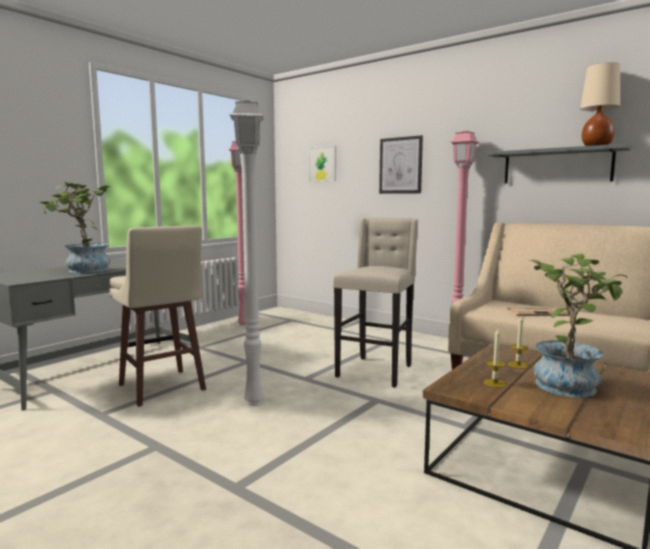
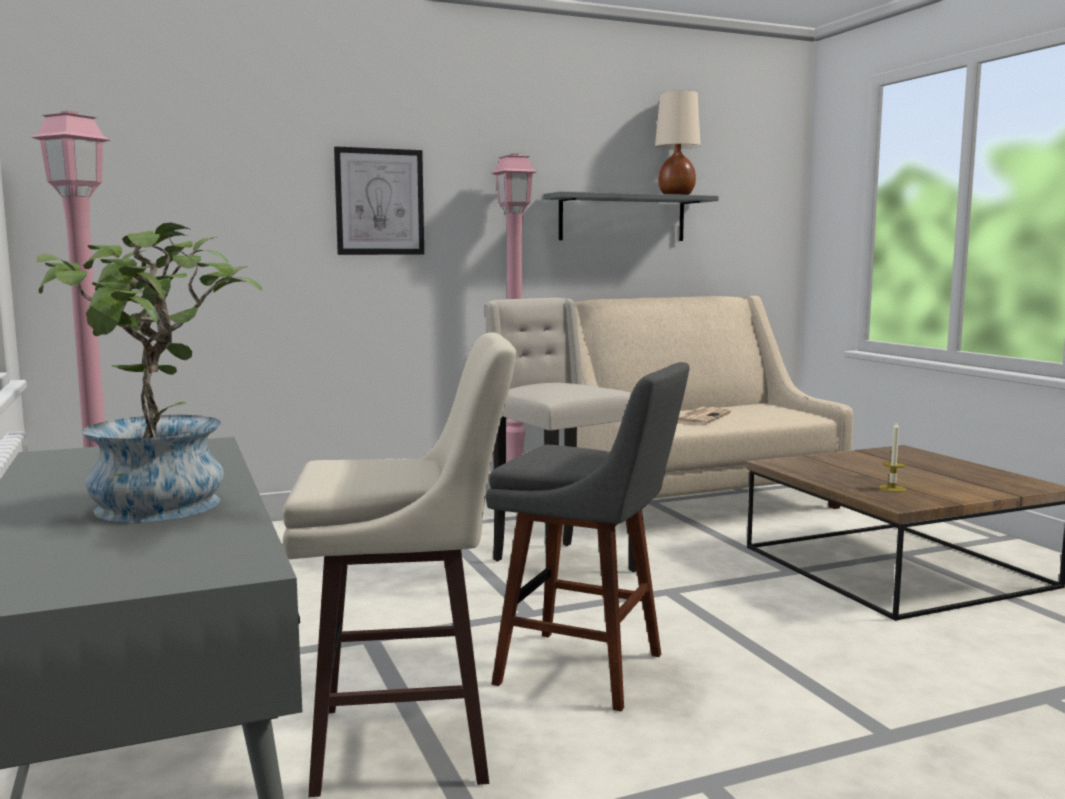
camera: 60 degrees left, 0 degrees up
(252, 402) = (589, 671): white floor lamp -> grey stool
(322, 164) = (178, 185): picture -> none
(517, 365) = (838, 470): candle -> none
(569, 383) = (906, 470): potted plant -> none

